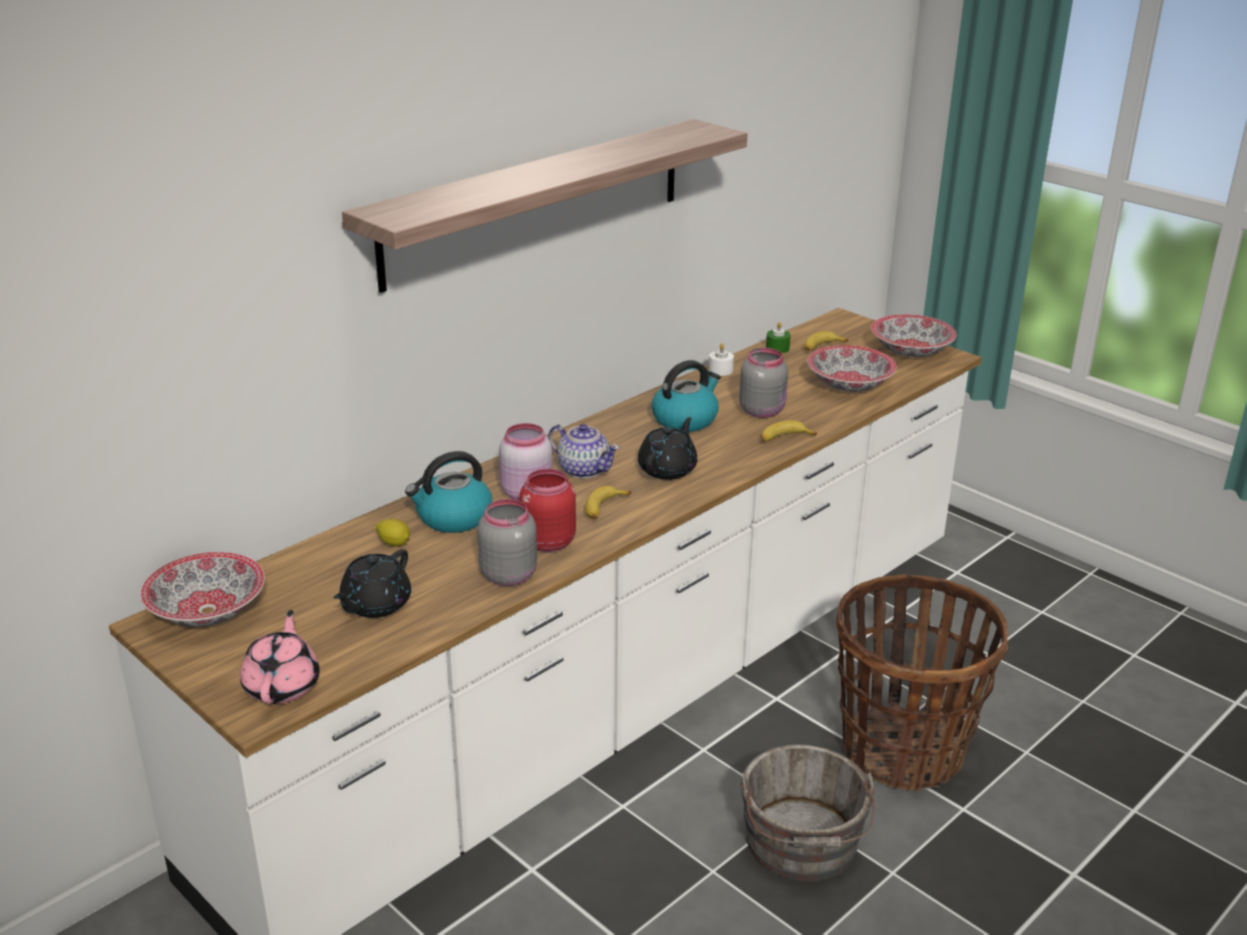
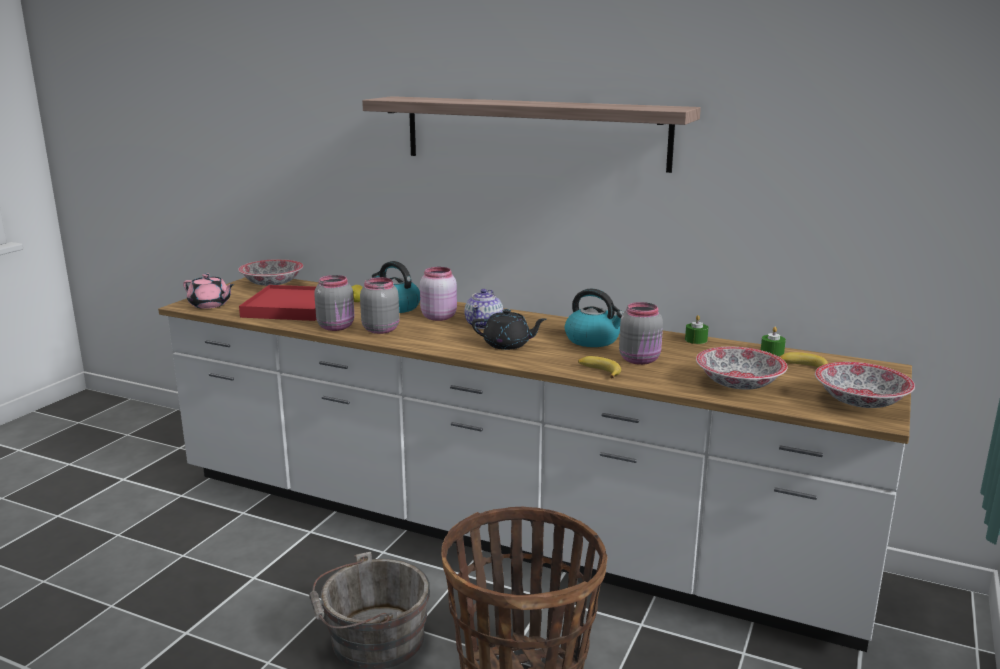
camera: 70 degrees right, 10 degrees down
(283, 685) = (210, 305): pink teapot -> pink teapot turned 45 degrees clockwise
(375, 605) = (291, 307): black teapot -> red tray
(546, 542) = (381, 329): red jar -> grey jar
(604, 508) = (435, 336): banana -> none
(720, 370) = (696, 340): white candle -> green candle

